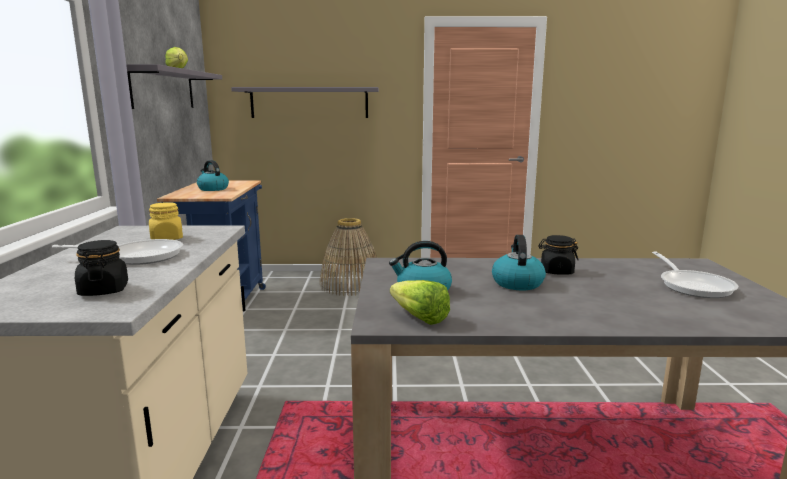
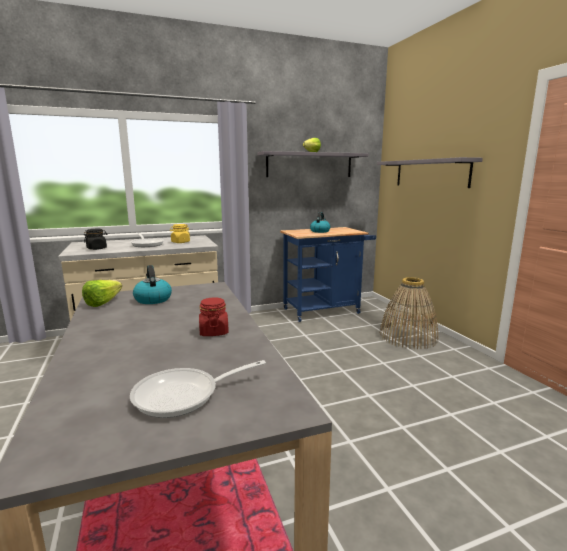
camera: 70 degrees right, 0 degrees up
(517, 283) = (176, 320): kettle -> none
(556, 271) = (214, 332): black jar -> red jar

